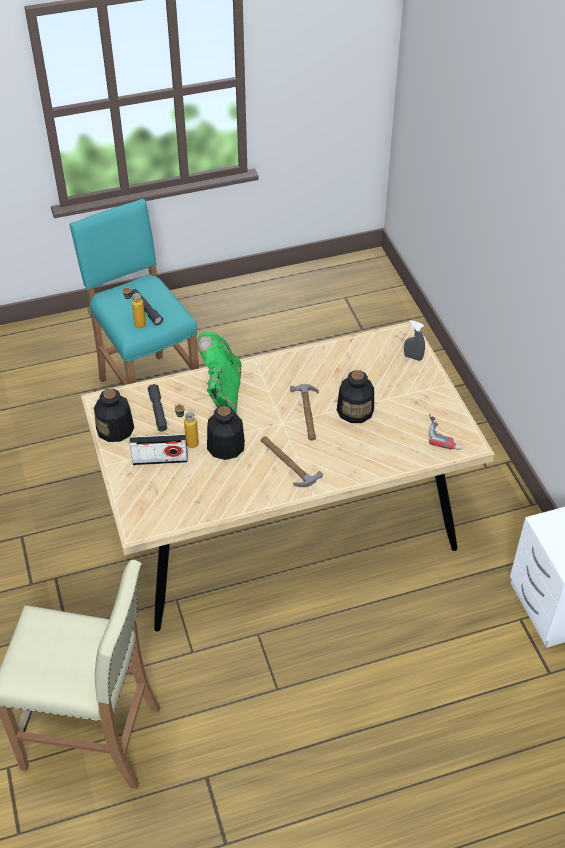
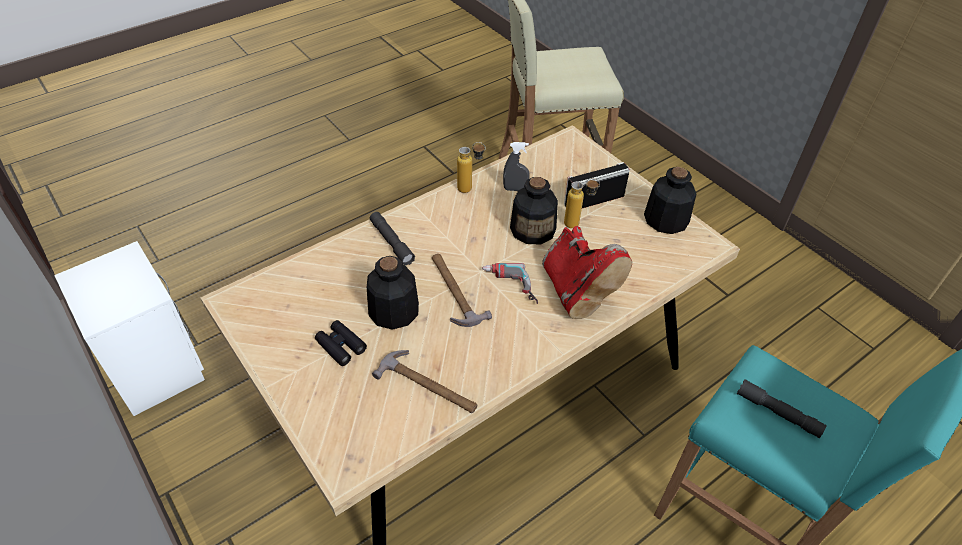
camera: 160 degrees right, 0 degrees up
(136, 323) = (771, 383): bottle -> bottle (470, 189)
(158, 411) = (635, 250): grey flashlight -> grey flashlight (391, 242)
(222, 392) = (576, 293): green boot -> red boot
(287, 462) = (455, 228): hammer -> hammer (428, 386)
(396, 396) = (340, 346): none -> black binoculars
(413, 357) = (326, 422): grey spray bottle -> grey spray bottle (515, 189)
(445, 434) = (267, 307): power drill -> power drill (509, 287)

